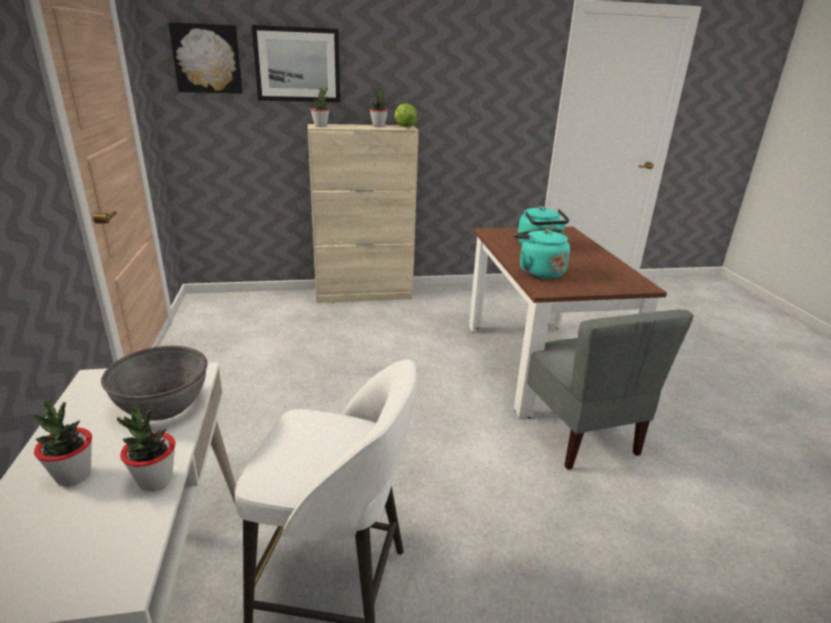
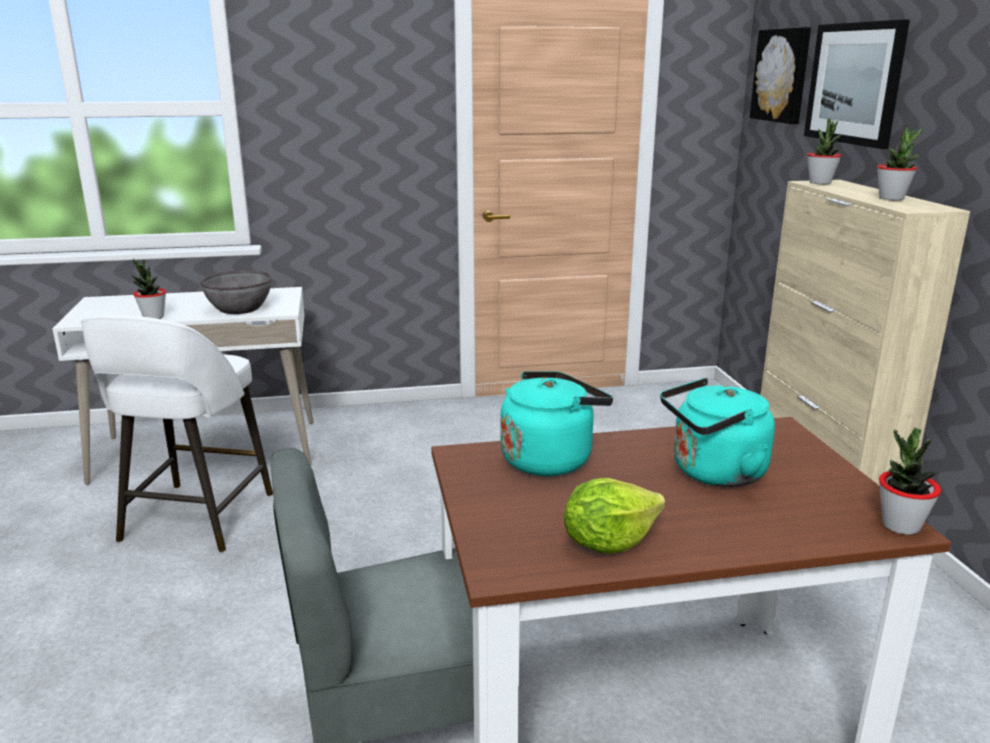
camera: 90 degrees right, 5 degrees down
(73, 476) = (174, 302): potted plant -> potted plant (900, 525)
(404, 127) = (921, 207): lettuce -> lettuce (608, 542)

